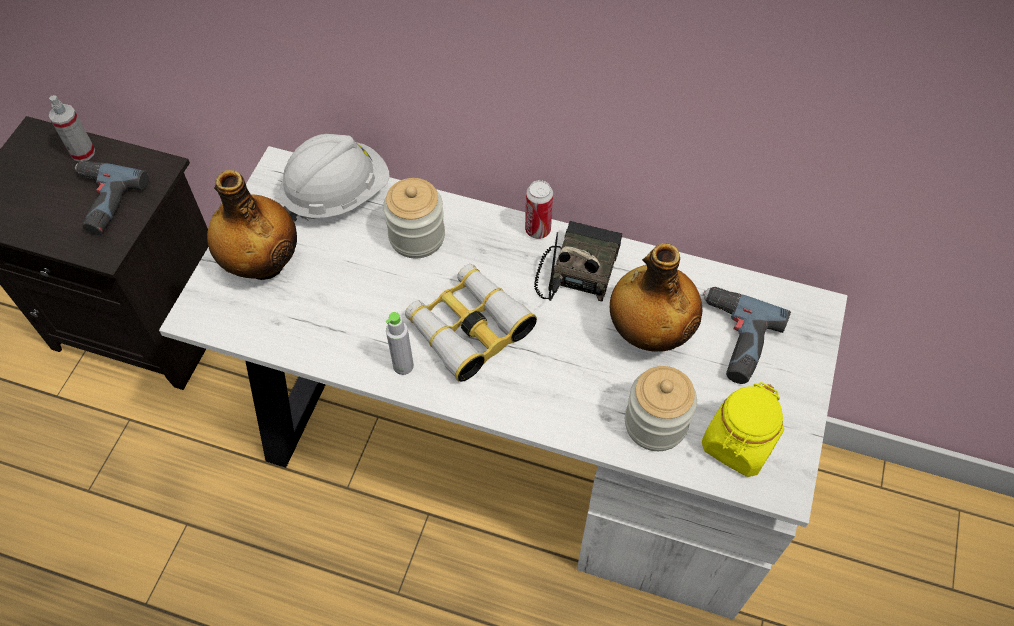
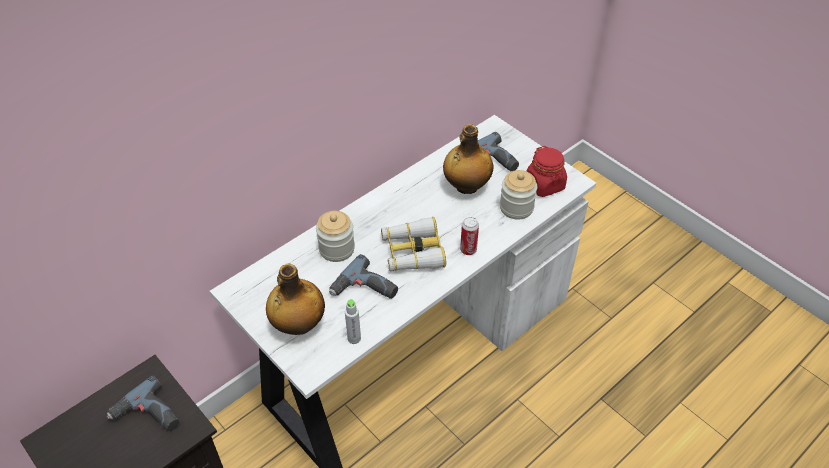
camera: 60 degrees left, 10 degrees down
(83, 152) = (91, 413): spray bottle -> none
(337, 194) = (277, 272): white hard hat -> none
(362, 306) = (364, 290): none -> power drill
(403, 366) = (416, 288): grey bottle -> grey bottle (354, 338)
(538, 230) = (373, 199): can -> can (468, 250)
(577, 269) = (409, 195): radio -> none
(738, 443) = (545, 185): yellow jar -> red jar

